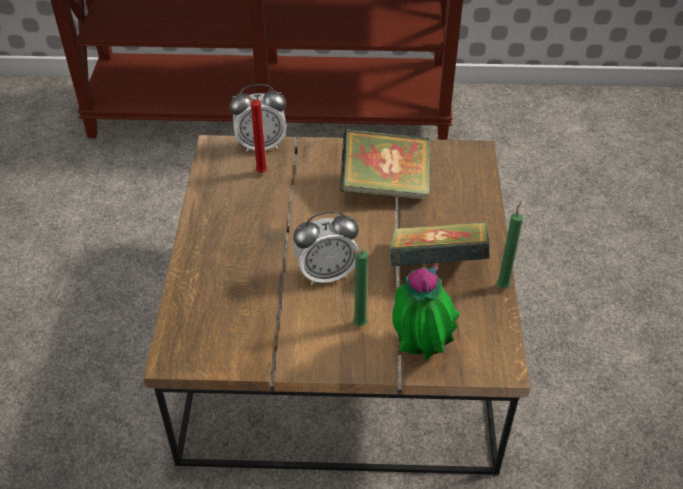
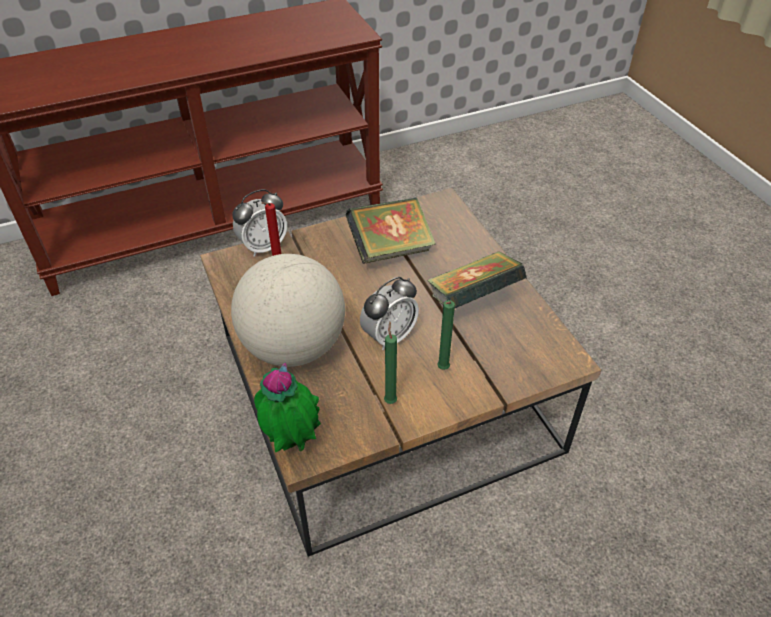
camera: 25 degrees left, 0 degrees up
(228, 252) = (293, 347): none -> globe
(419, 349) = (502, 371): potted plant -> potted plant (291, 441)
(503, 285) = (532, 298): green candle -> green candle (390, 400)

